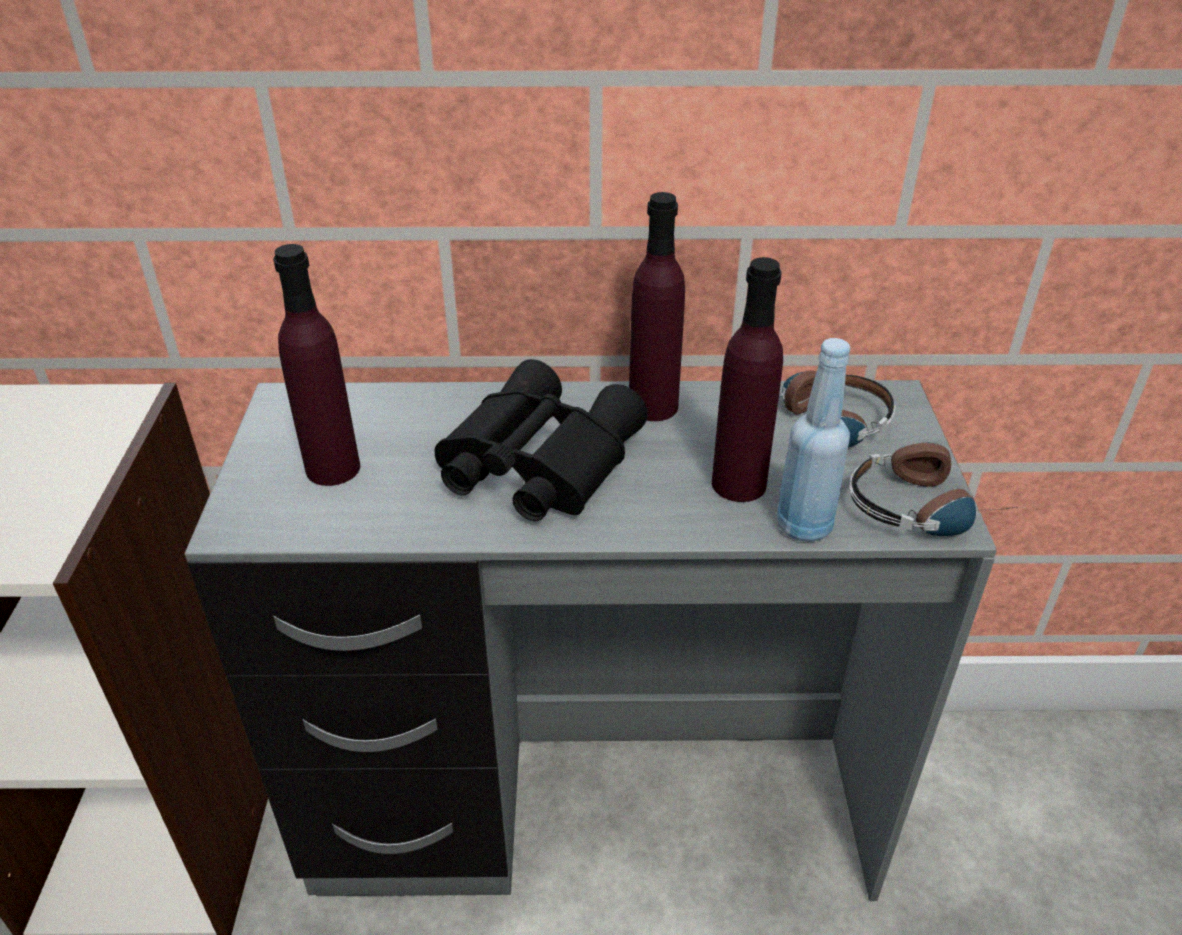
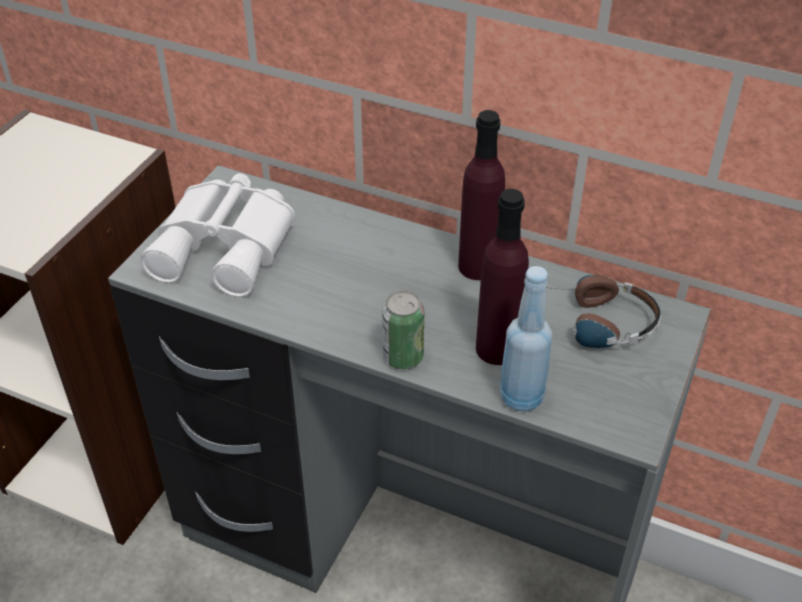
camera: 25 degrees right, 5 degrees up
(333, 468) = (228, 246): purple bottle -> white binoculars
(534, 462) = (363, 284): black binoculars -> none
(640, 527) = (403, 357): none -> can
(929, 506) = (630, 414): headphones -> none

